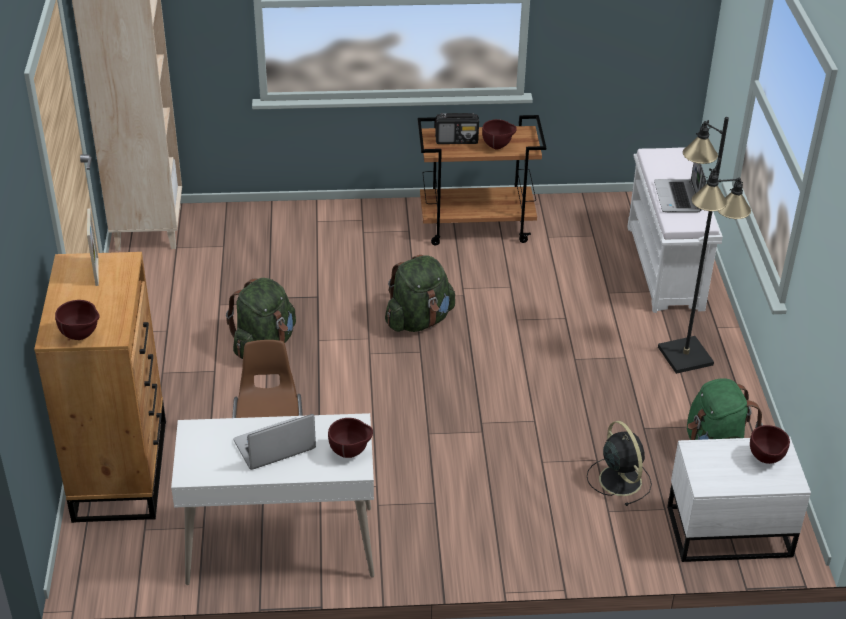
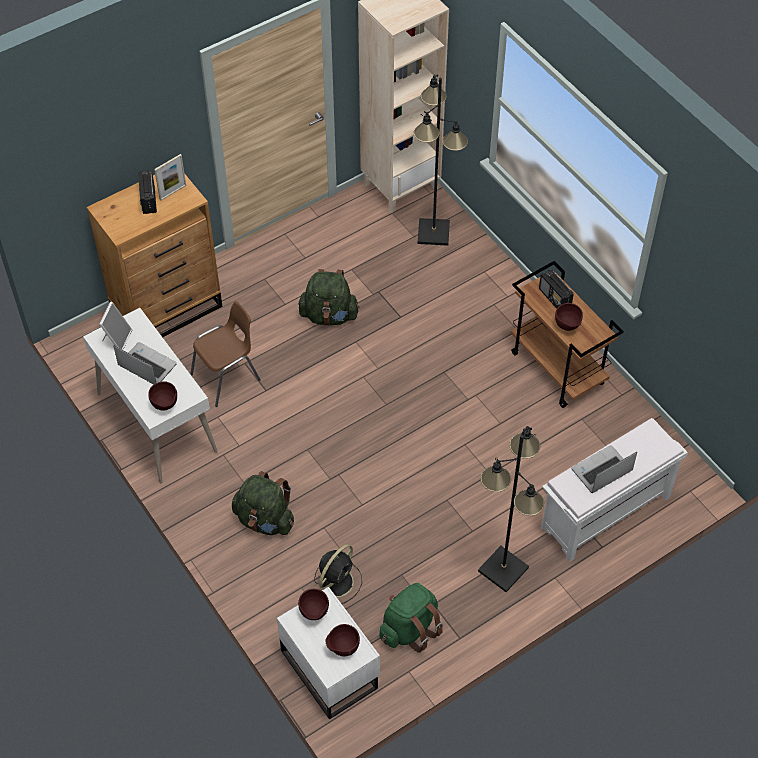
camera: 60 degrees right, 15 degrees up
(81, 336) = (110, 221): brown bowl -> brown bowl (314, 614)
(87, 294) = (148, 200): none -> radio
(207, 457) = (117, 339): none -> picture frame
(233, 231) = (434, 232): none -> black floor lamp
(419, 320) = (419, 387): green backpack -> green backpack (265, 520)

